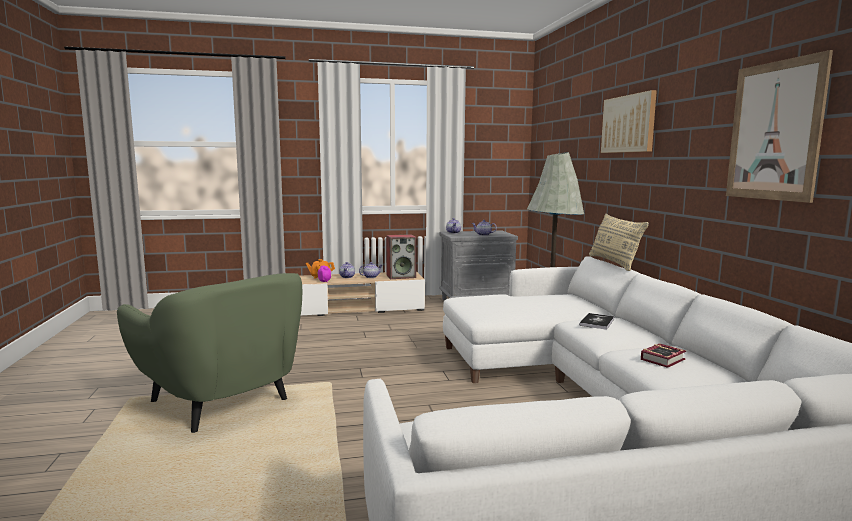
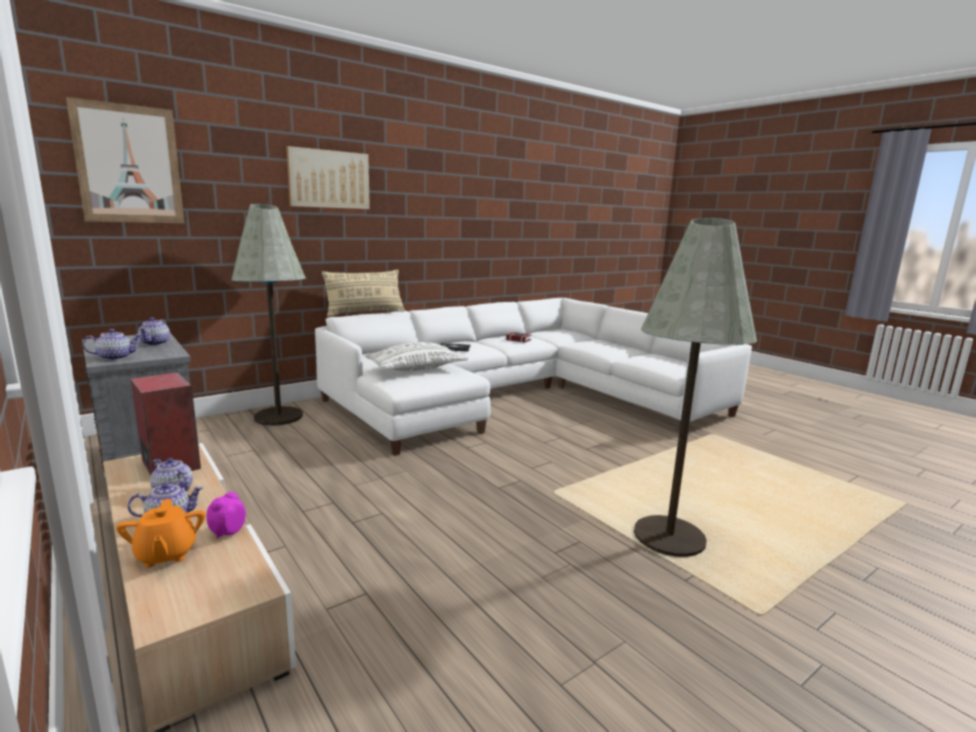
camera: 115 degrees left, 5 degrees up
(221, 402) = (669, 537): green armchair -> grey floor lamp
(507, 303) = (416, 369): none -> white pillow
(774, 131) = (471, 203): picture -> picture (129, 164)

